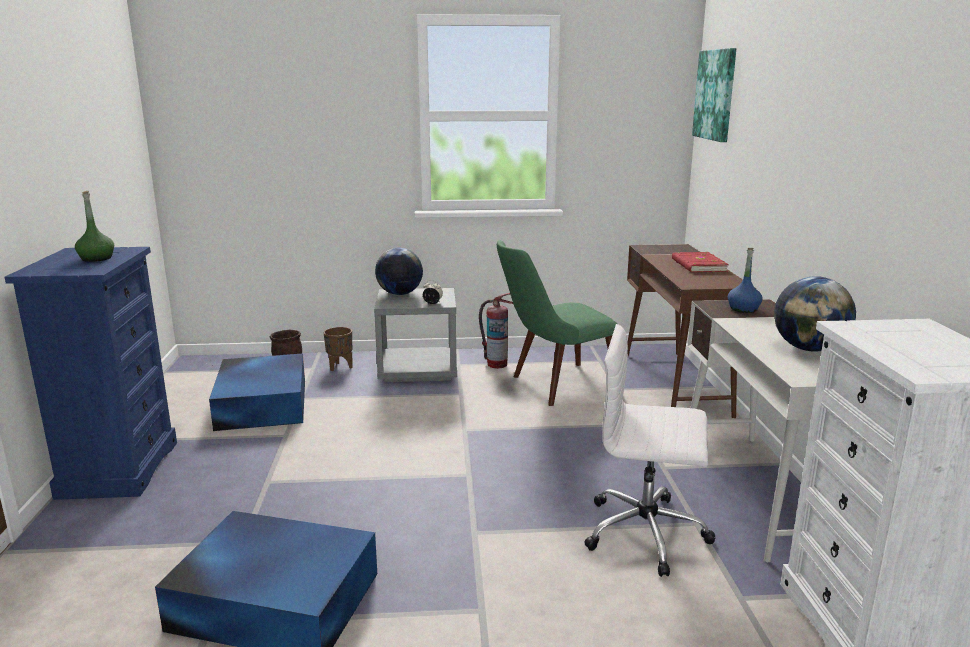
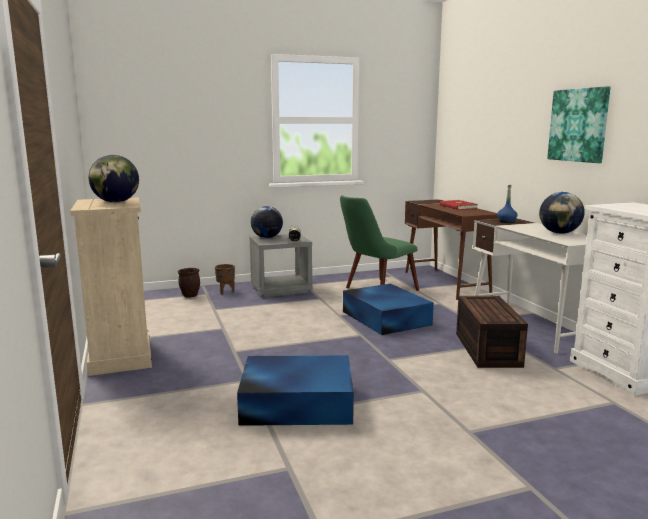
camera: 15 degrees left, 5 degrees down
(96, 258) = (116, 202): green bottle -> globe
(119, 468) = (120, 356): blue dresser -> beige dresser
(263, 403) = (190, 314): blue storage box -> blue storage box (385, 317)
(496, 364) = (329, 282): fire extinguisher -> none
(647, 533) = (485, 349): white office chair -> brown storage box
(716, 95) = (455, 106): picture -> picture (579, 125)

